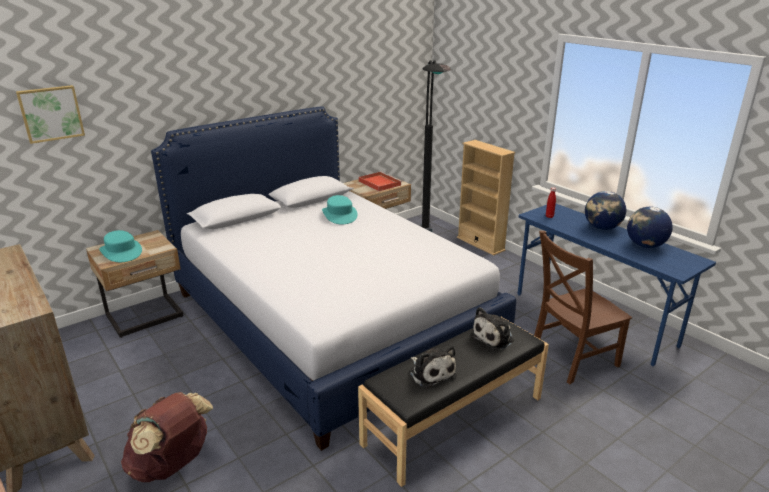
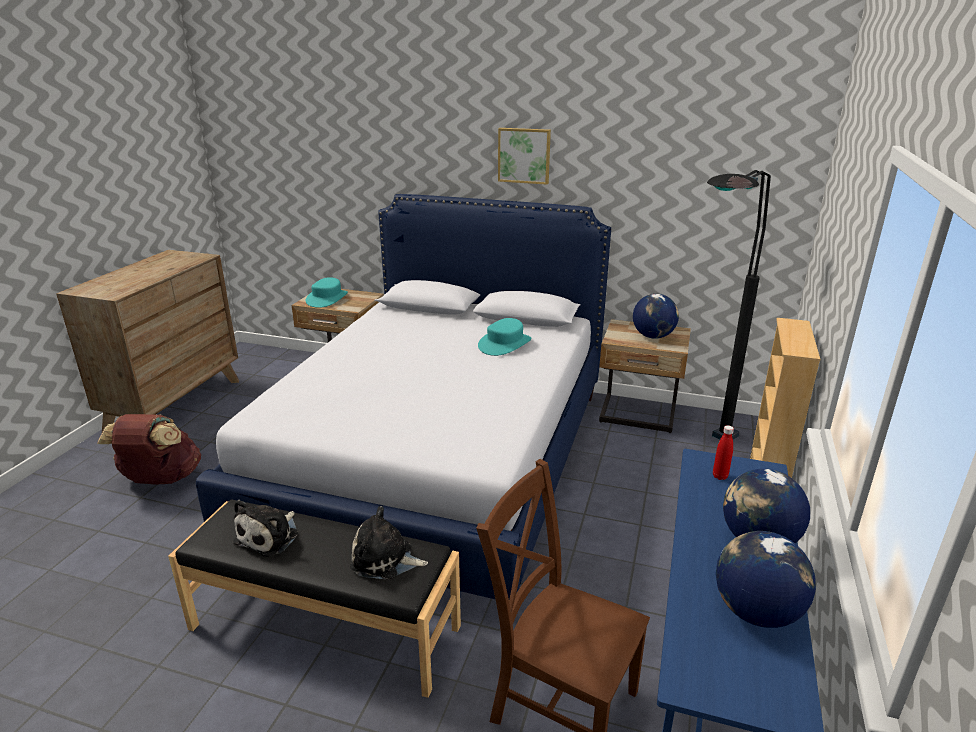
camera: 55 degrees right, 0 degrees up
(51, 113) = (308, 153): picture -> picture (524, 155)
(379, 183) = (653, 336): red tray -> globe

